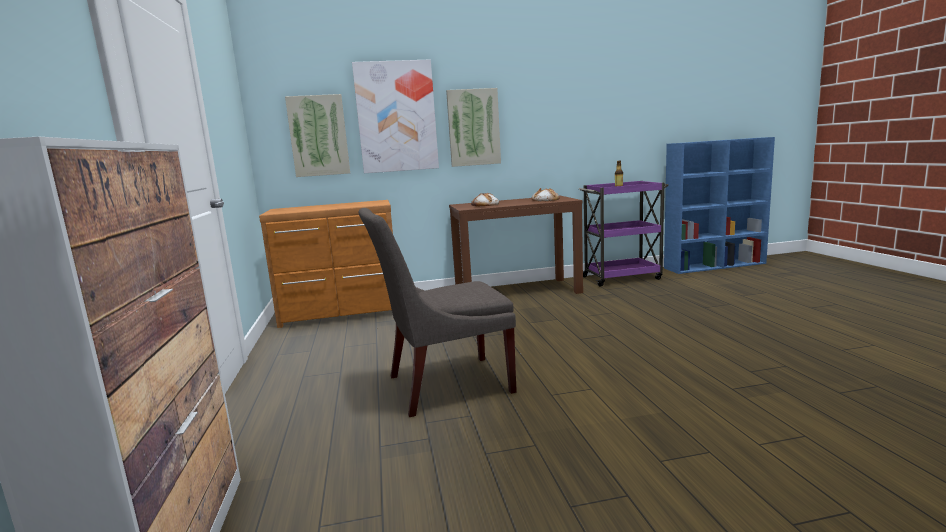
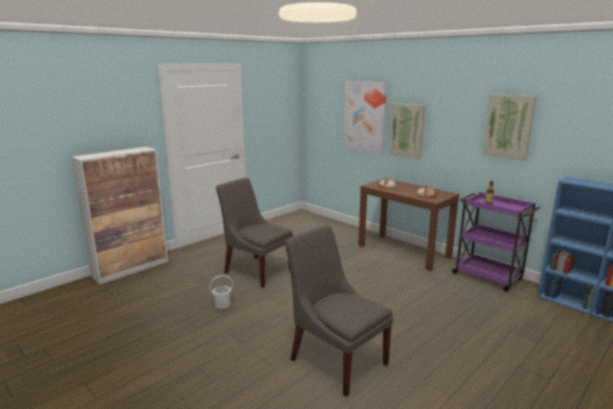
camera: 55 degrees right, 5 degrees up
(318, 136) = (327, 121): picture -> picture (508, 126)
(342, 312) = (314, 222): brown dresser -> none
(544, 443) = (222, 304): none -> white bucket
(783, 384) = (336, 359): none -> grey chair

